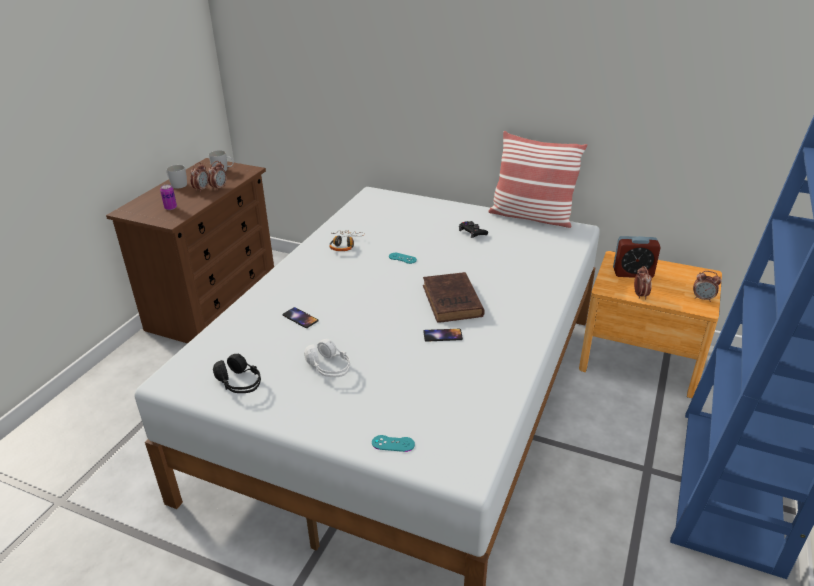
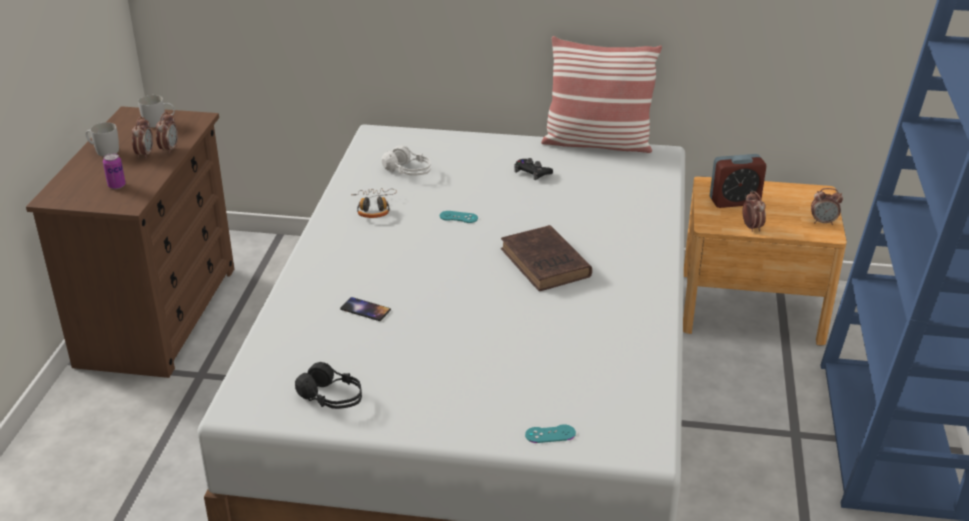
camera: 15 degrees left, 0 degrees up
(329, 367) = (433, 363): white headphones -> white headphones (408, 171)
(442, 335) = (552, 305): phone -> none

